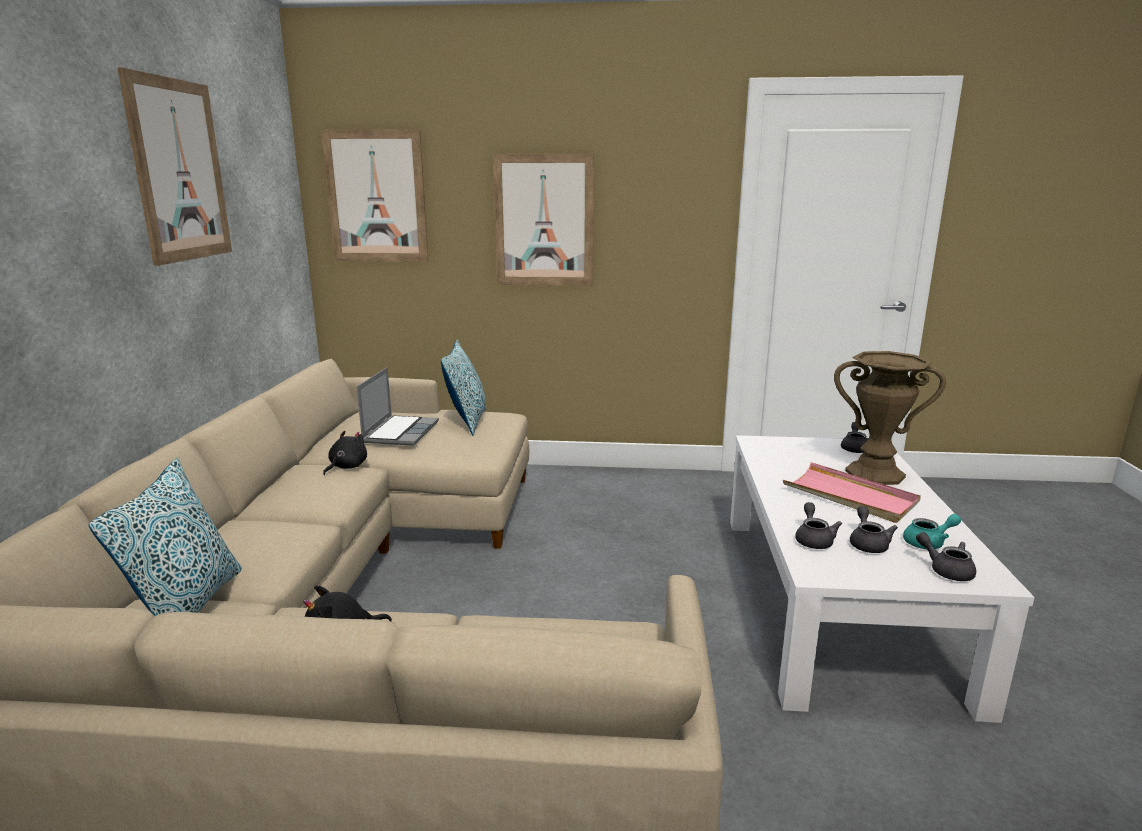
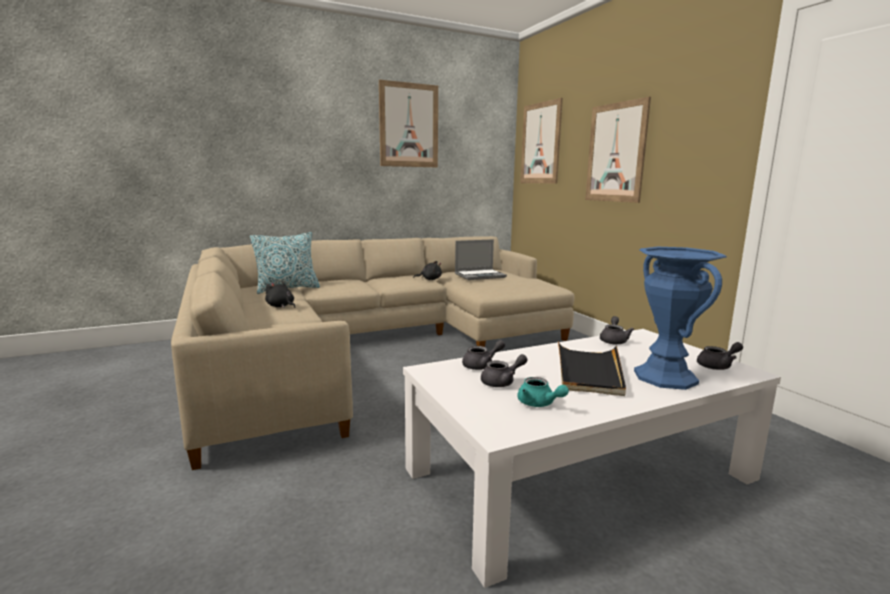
camera: 60 degrees right, 5 degrees down
(467, 421) = (526, 283): pillow -> none
(850, 496) = (589, 371): pink tray -> black tray
(874, 474) = (665, 377): brown vase -> blue vase
(946, 570) = (492, 412): grey teapot -> grey teapot (613, 340)

